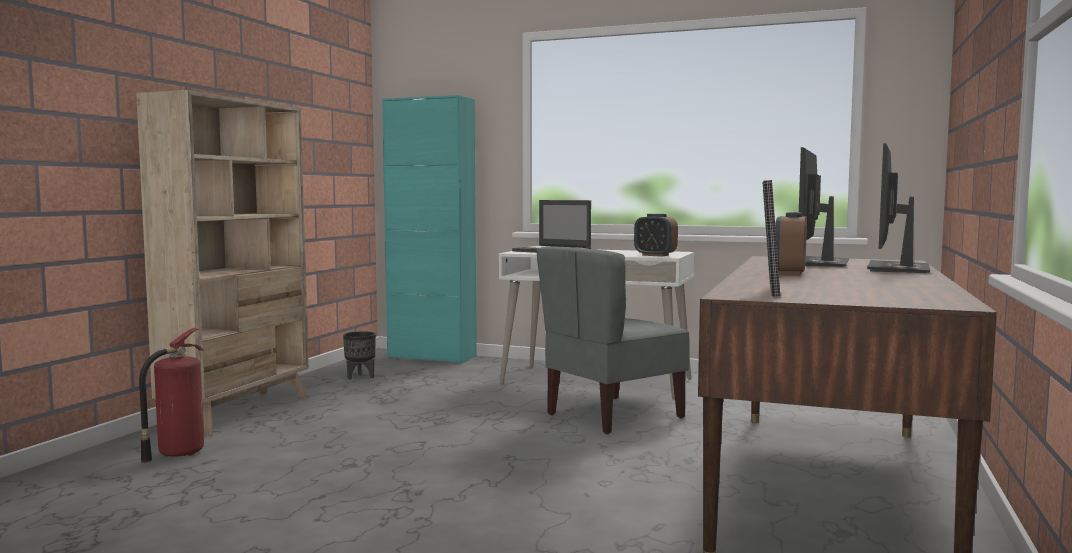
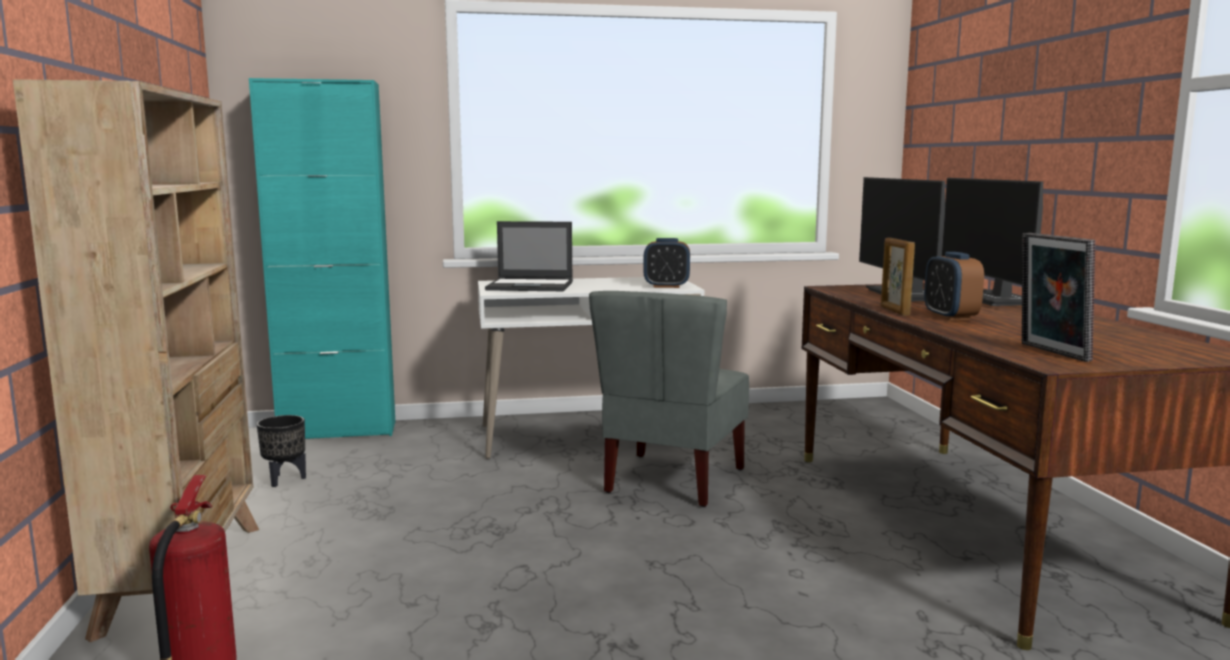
camera: 30 degrees left, 5 degrees up
(755, 268) = (894, 311): none -> picture frame

